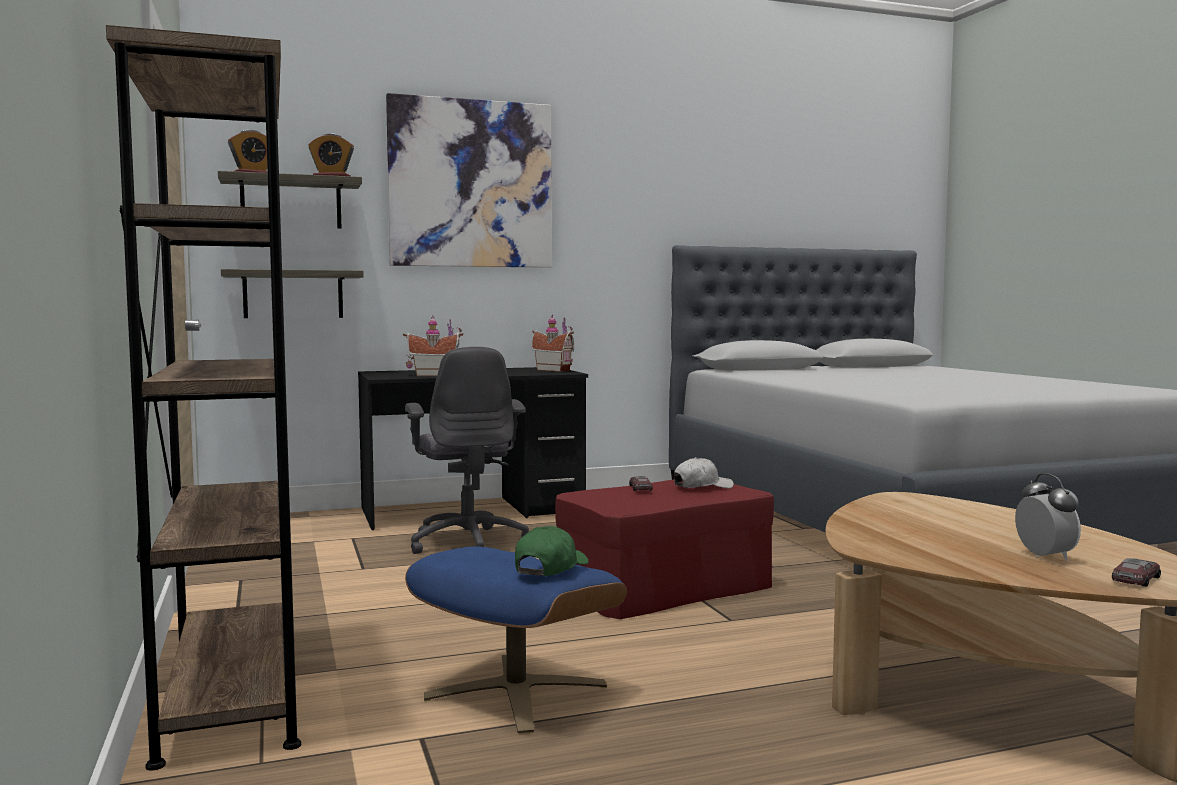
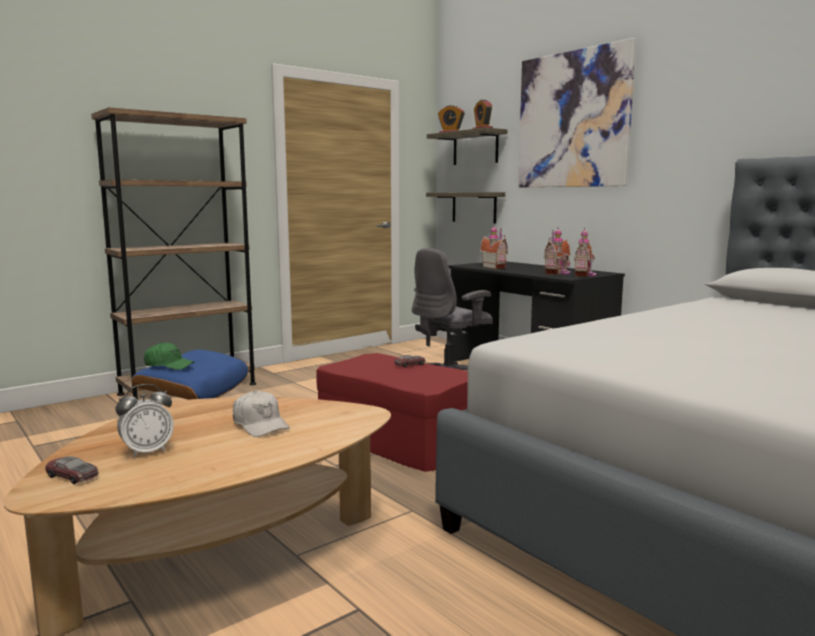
camera: 70 degrees right, 5 degrees up
(525, 371) = (559, 273): none -> toy house
(702, 486) = (433, 376): white cap -> white cap (260, 425)

